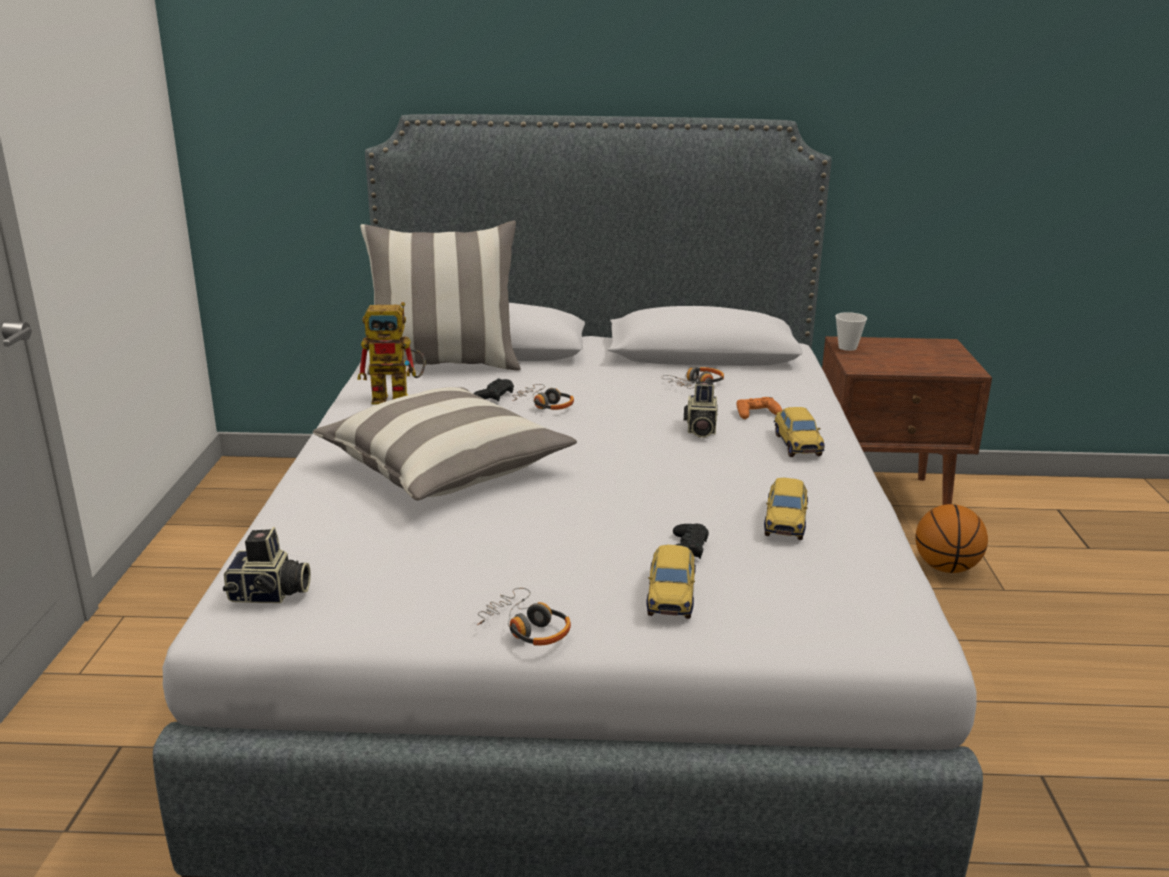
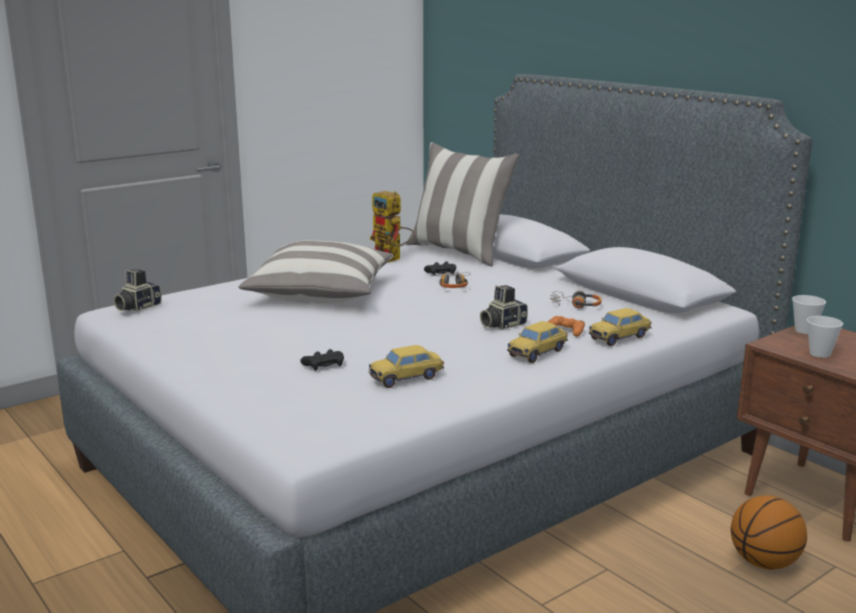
camera: 50 degrees right, 5 degrees down
(269, 594) = (137, 307): camera -> camera turned 75 degrees clockwise
(526, 628) = (177, 358): headphones -> none
(671, 596) = (258, 376): toy car -> toy car (619, 338)
(901, 364) = (820, 354): none -> cup

